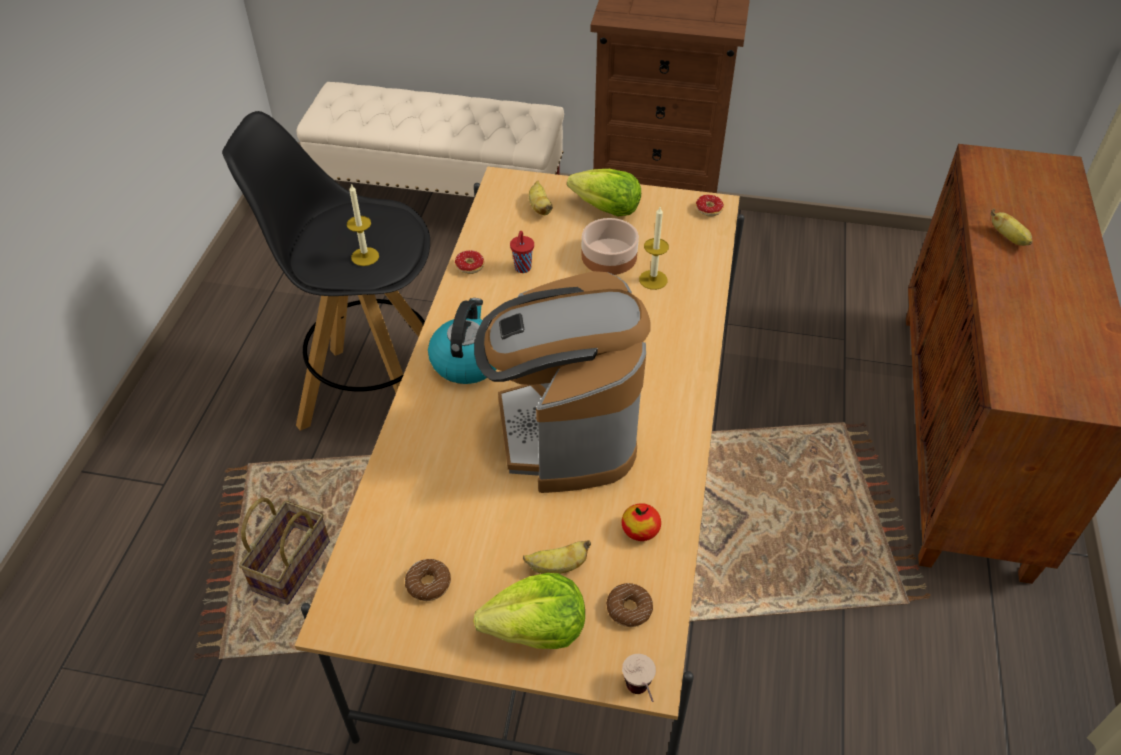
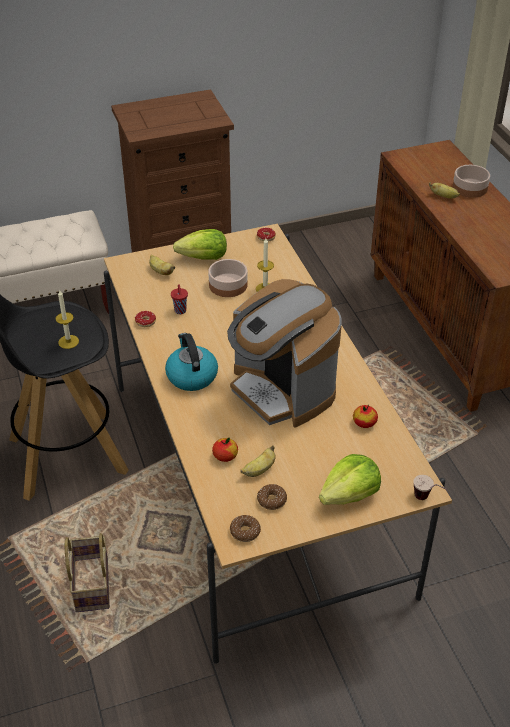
camera: 30 degrees left, 5 degrees down
(421, 490) = (225, 456): none -> apple
(557, 567) = (335, 460): banana -> banana (259, 470)
(629, 609) = (389, 463): donut -> donut (245, 532)
(1061, 239) = (470, 188): none -> bowl

